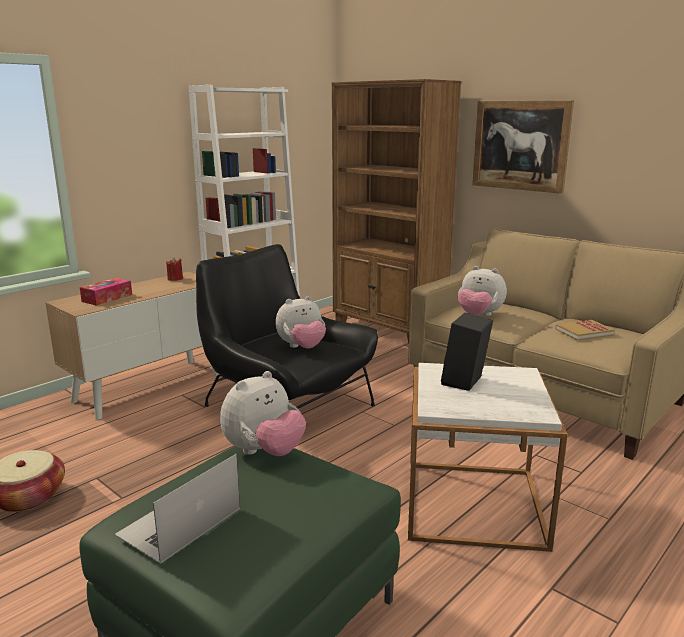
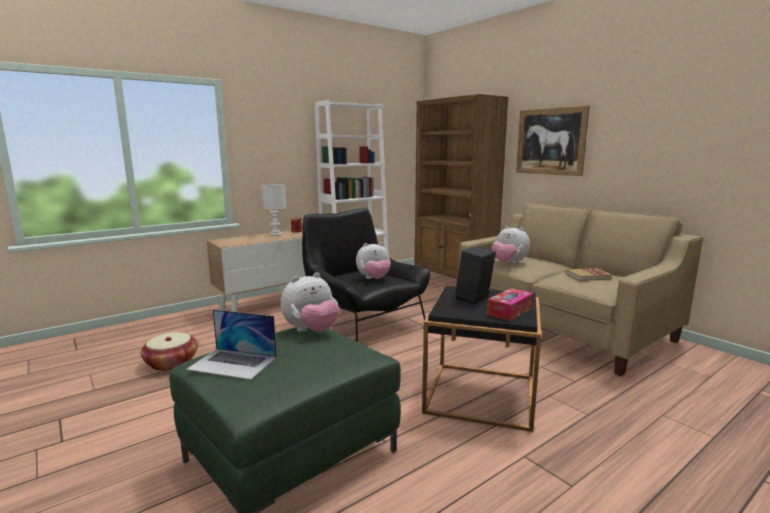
camera: 10 degrees right, 5 degrees down
(107, 298) = (246, 239): tissue box -> tissue box (510, 311)
(146, 285) = (275, 234): none -> white table lamp
(179, 521) = (233, 363): laptop -> laptop turned 120 degrees counterclockwise
(473, 503) = (480, 394): white side table -> black side table

